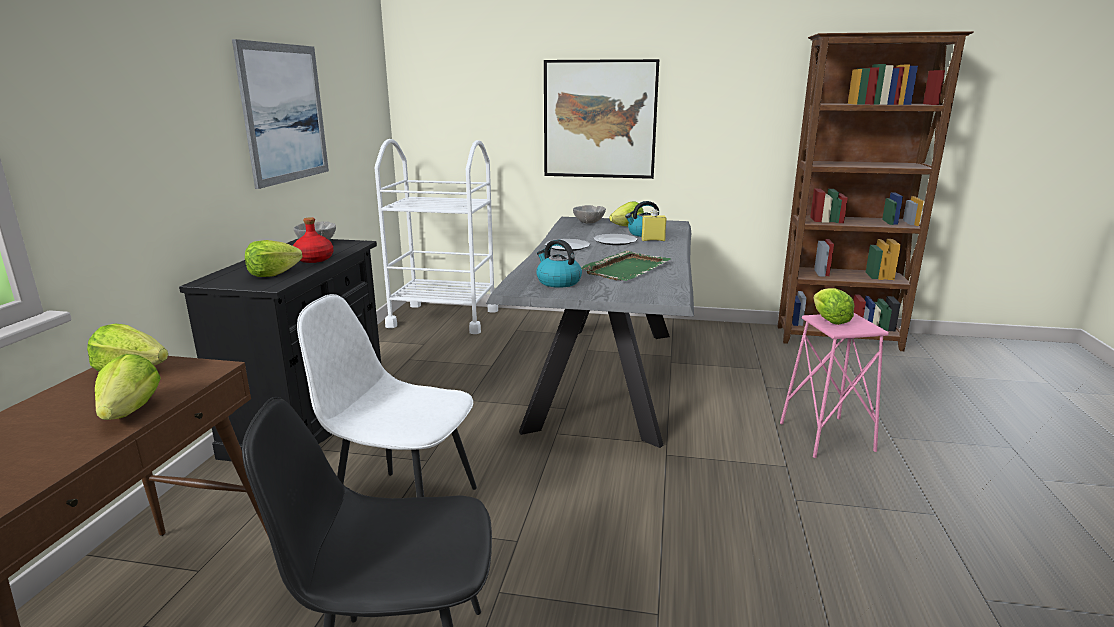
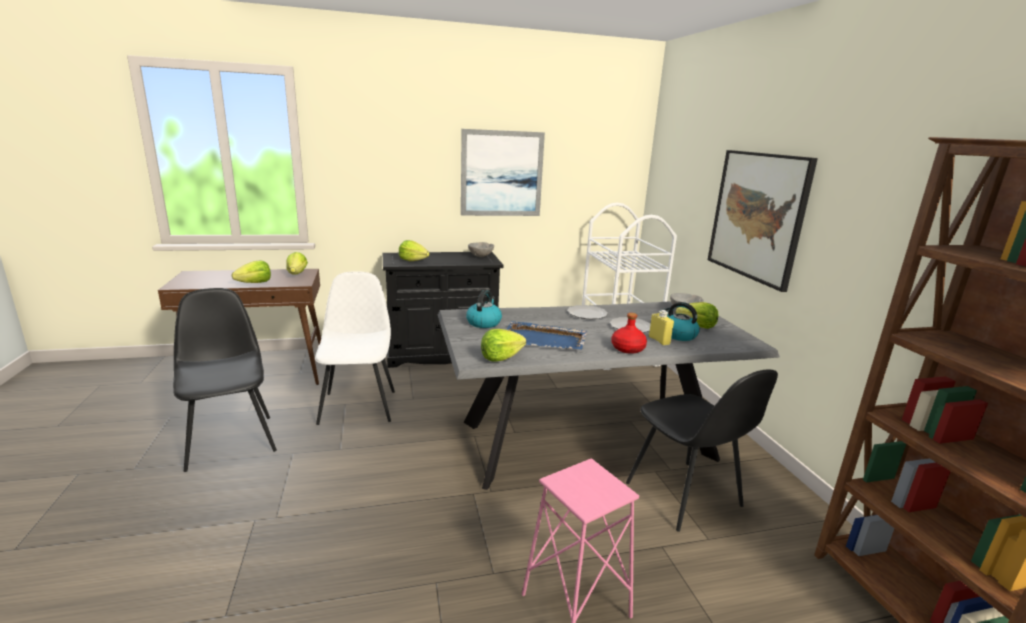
camera: 65 degrees right, 0 degrees up
(313, 259) = (447, 261): red bottle -> red bottle (627, 348)
(626, 268) = (544, 339): green tray -> blue tray
(709, 361) = (685, 496): none -> black chair
(829, 320) = (590, 475): lettuce -> lettuce (501, 358)

